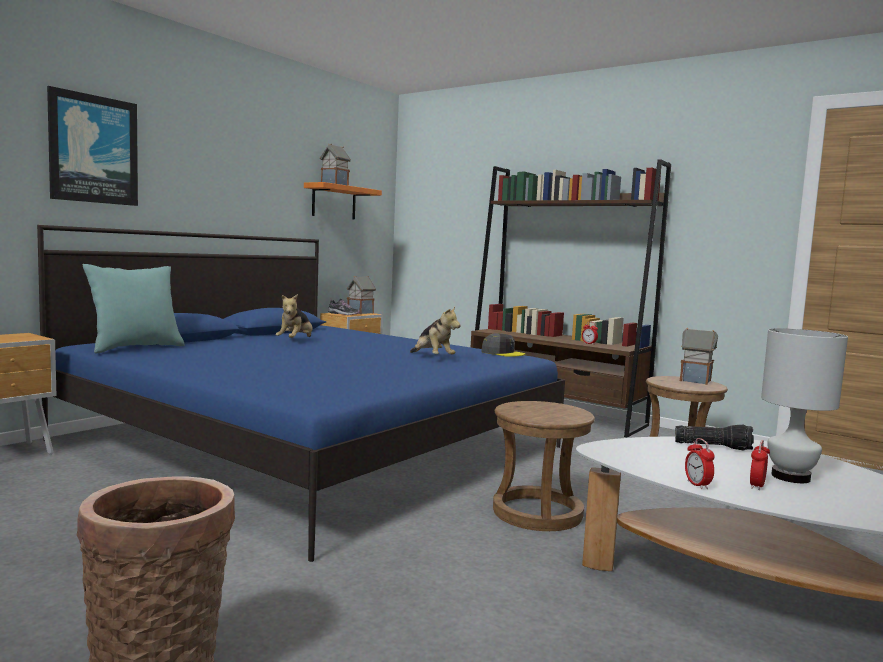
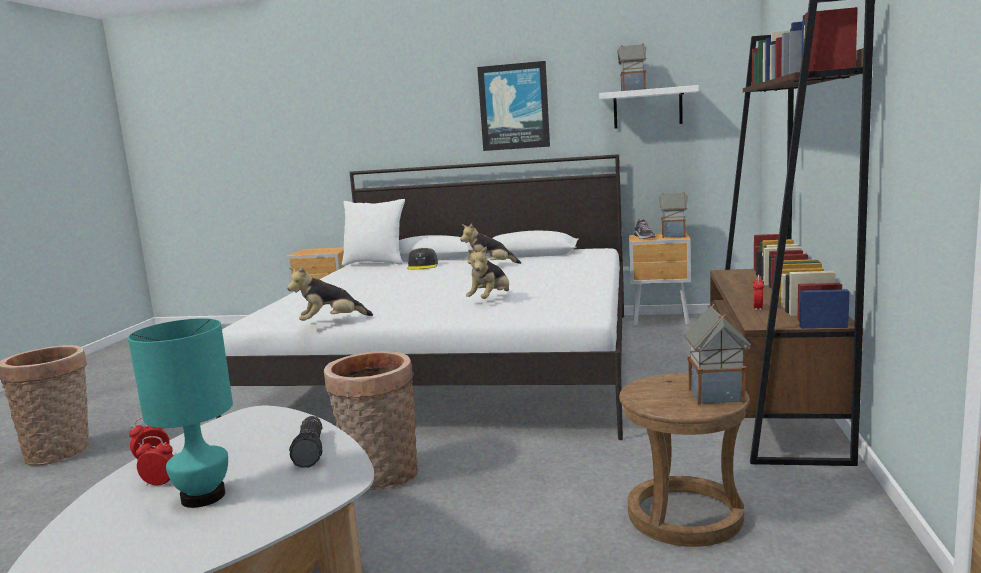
camera: 65 degrees right, 5 degrees up
(93, 149) = (387, 108): picture -> picture (514, 106)
(135, 348) = (375, 263): turquoise pillow -> white pillow
(312, 443) = (460, 364): blue bed -> white bed
(334, 202) = (647, 108): orange shelf -> white shelf
(405, 386) = (331, 322): none -> plush toy
(502, 353) = (583, 305): grey cap -> grey cap (422, 266)
(538, 512) = (380, 476): brown stool -> basket
(790, 477) = (204, 496): white table lamp -> turquoise table lamp

